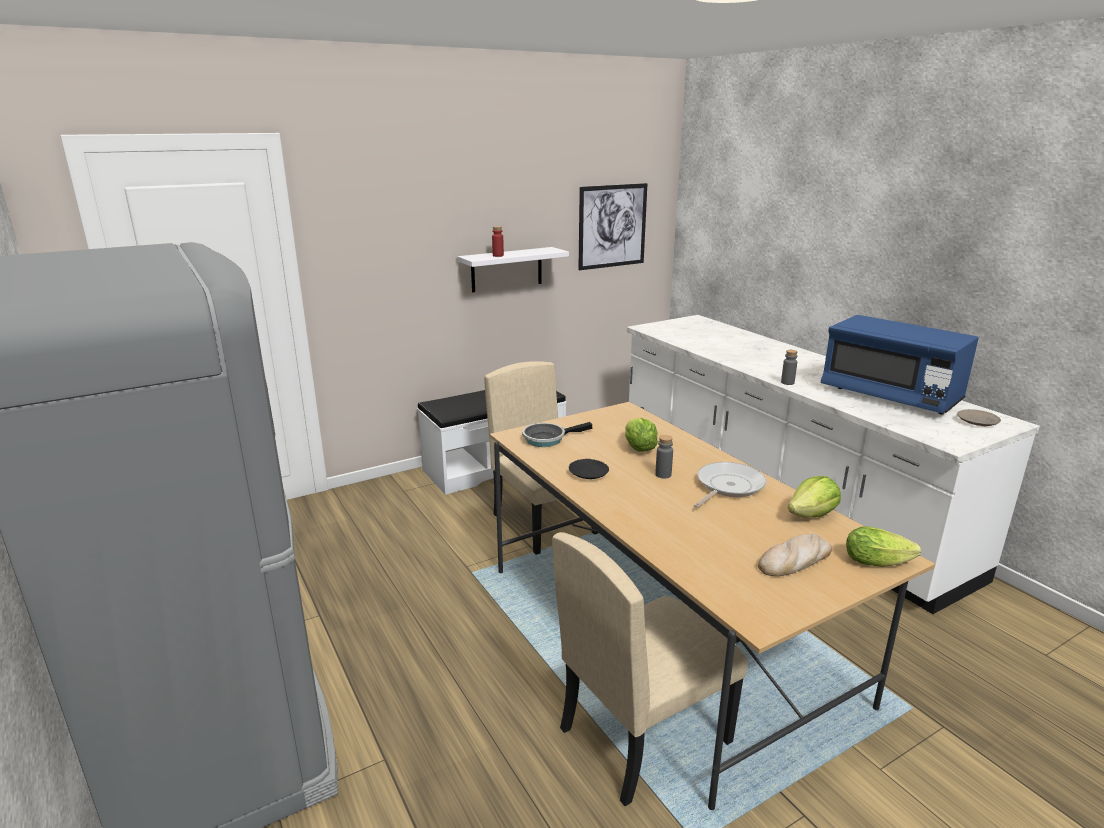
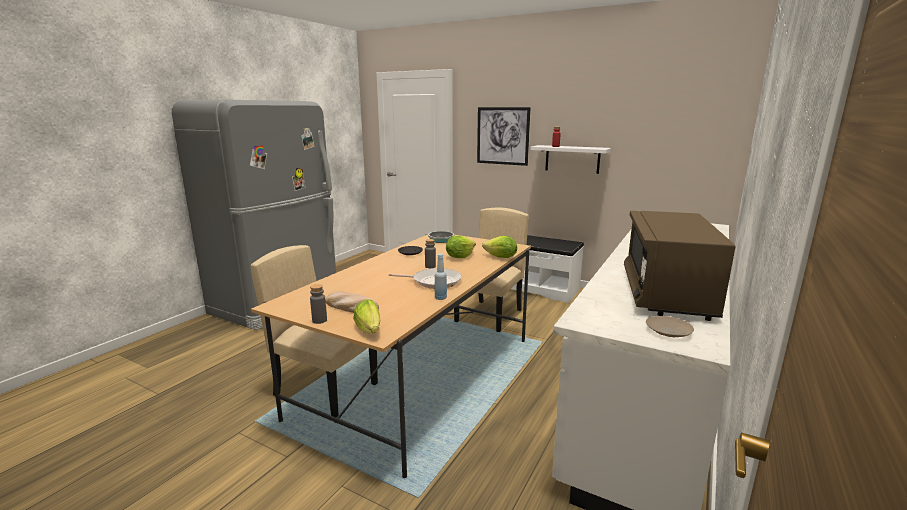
camera: 60 degrees right, 5 degrees down
(612, 226) = (672, 138): picture -> picture (502, 136)
(787, 382) = (618, 261): grey bottle -> grey bottle (319, 320)
(790, 496) = (440, 298): none -> blue bottle
(812, 515) = (418, 306): lettuce -> lettuce (501, 257)
(890, 396) = (665, 294): blue microwave -> brown microwave

